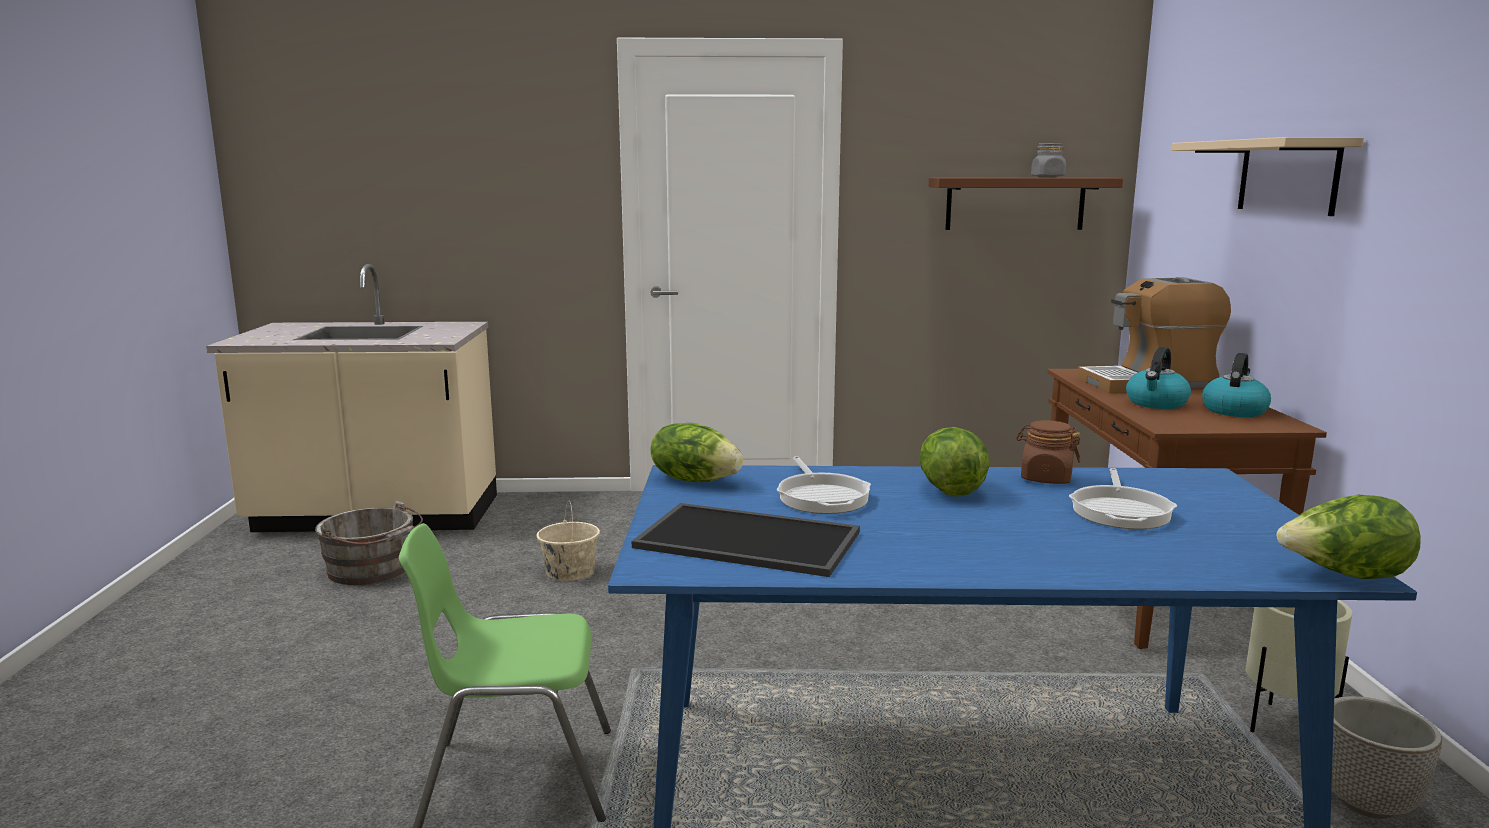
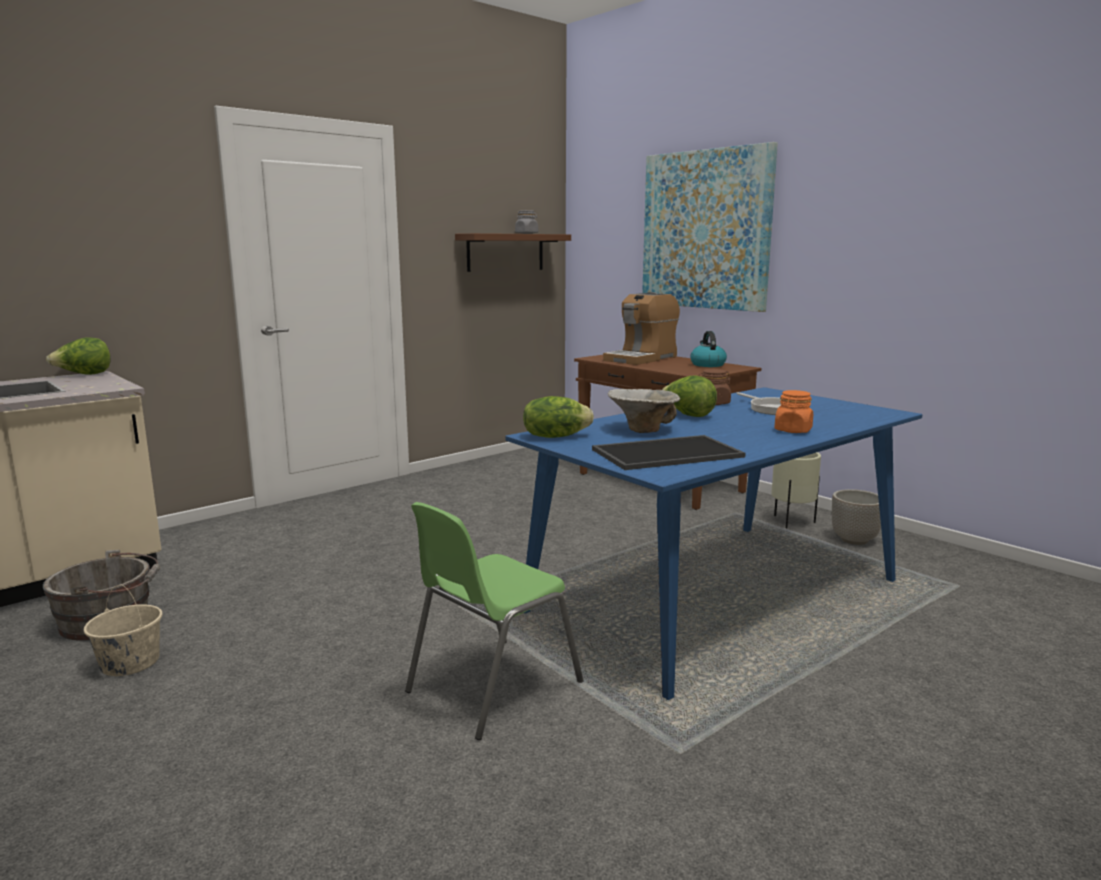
camera: 40 degrees left, 0 degrees up
(570, 572) = (304, 569): beige bucket -> beige bucket (130, 662)
(821, 497) = (643, 430): frying pan -> bowl
(1038, 555) = (793, 430): none -> orange jar
(1156, 403) = (669, 366): kettle -> none
(1287, 176) = (705, 230): beige shelf -> picture
(1343, 576) = (895, 414): lettuce -> lettuce (84, 375)

